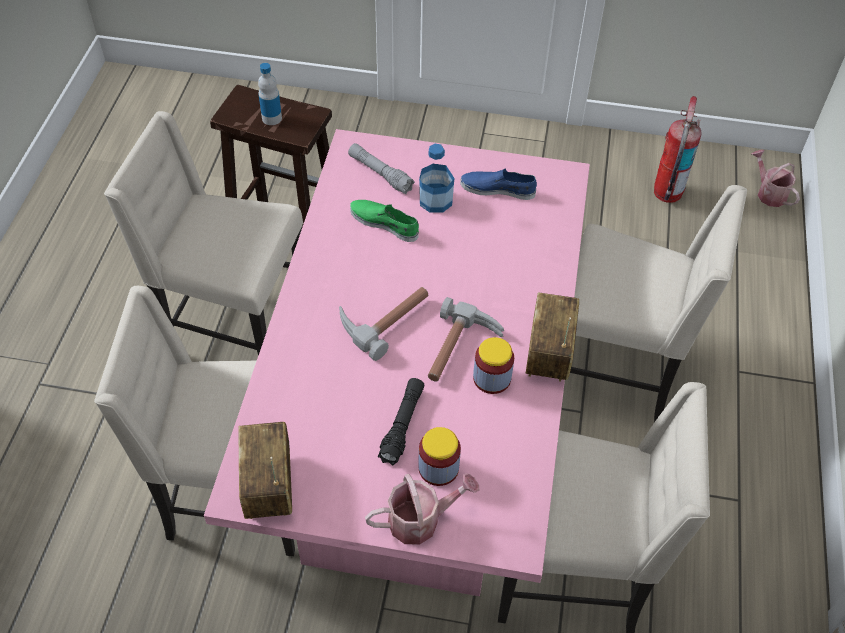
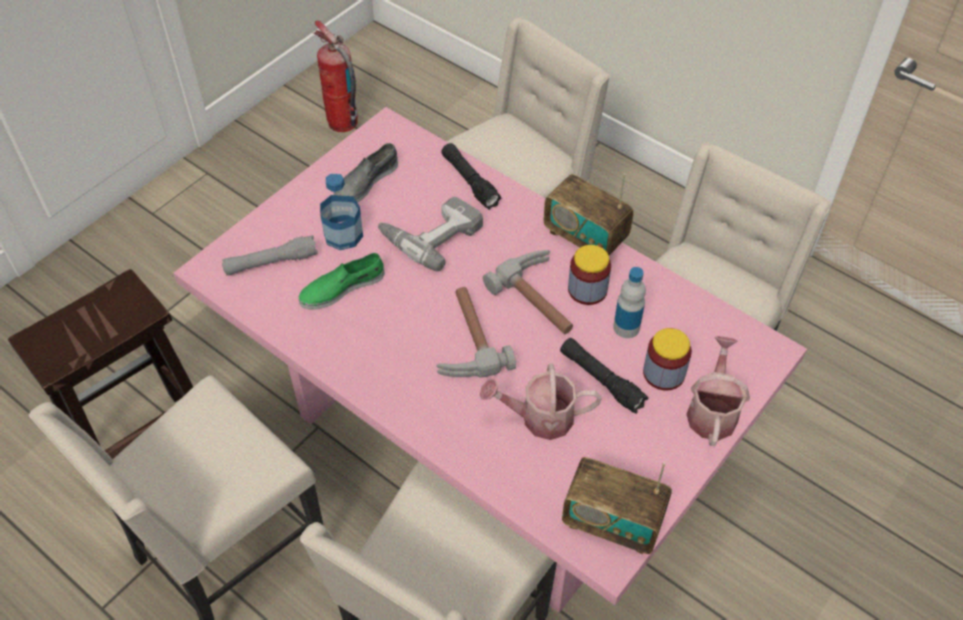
camera: 60 degrees left, 0 degrees up
(272, 118) = (95, 327): bottle -> bottle (626, 327)
(475, 251) = (430, 234): none -> power drill
(498, 189) = (365, 182): blue shoe -> grey shoe
(550, 251) = (469, 181): none -> black flashlight
(769, 193) = (397, 61): watering can -> watering can (539, 418)

